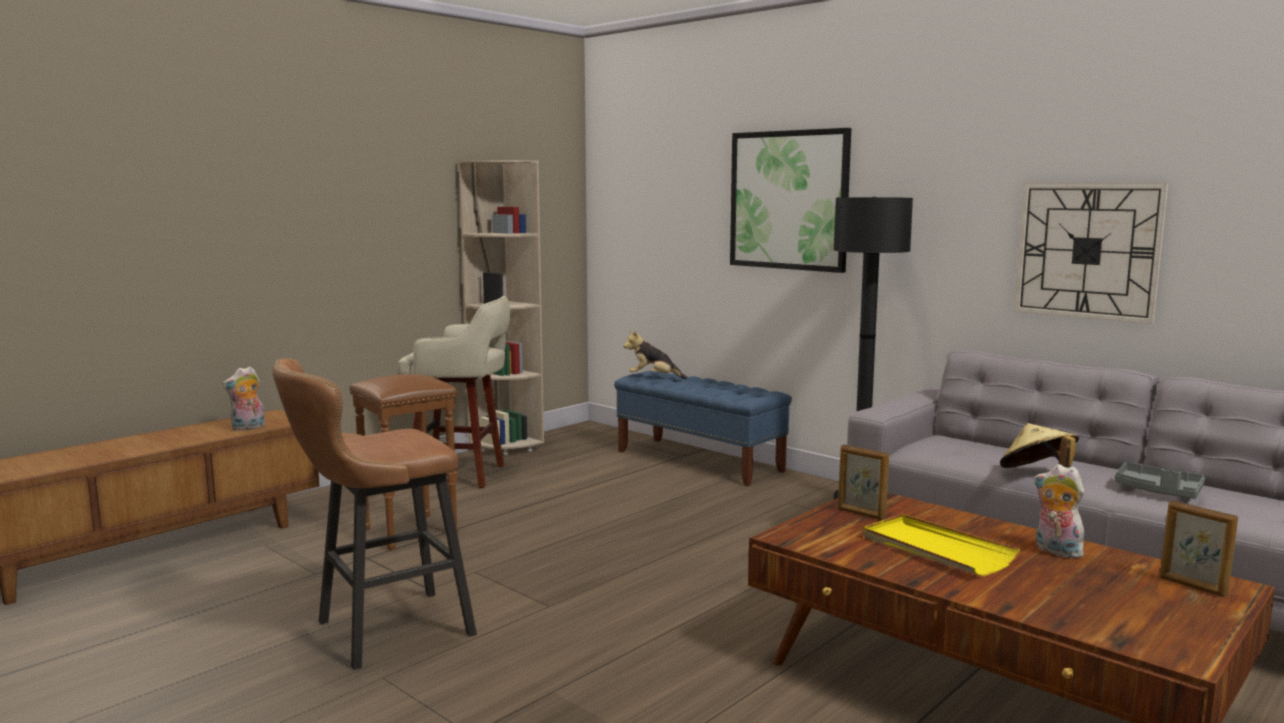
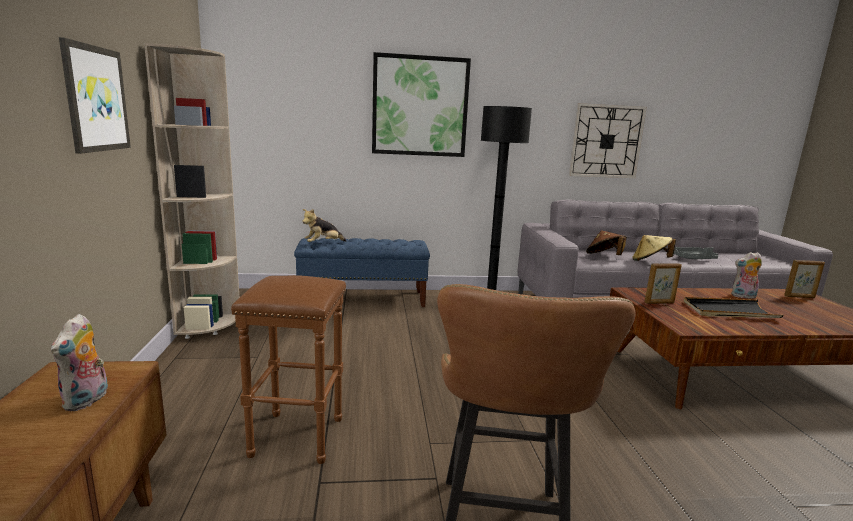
camera: 50 degrees left, 5 degrees up
(377, 216) = (95, 99): none -> picture
(462, 475) = (221, 365): beige stool -> none
(936, 549) = (729, 311): yellow tray -> black tray
(976, 454) = (604, 257): none -> brown hat

